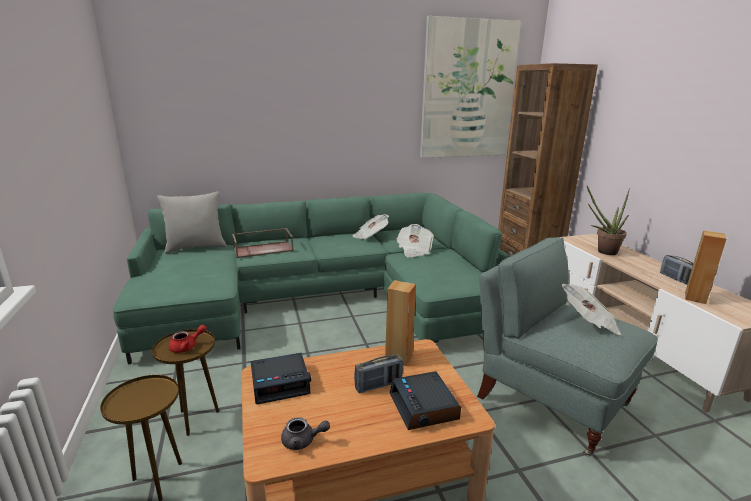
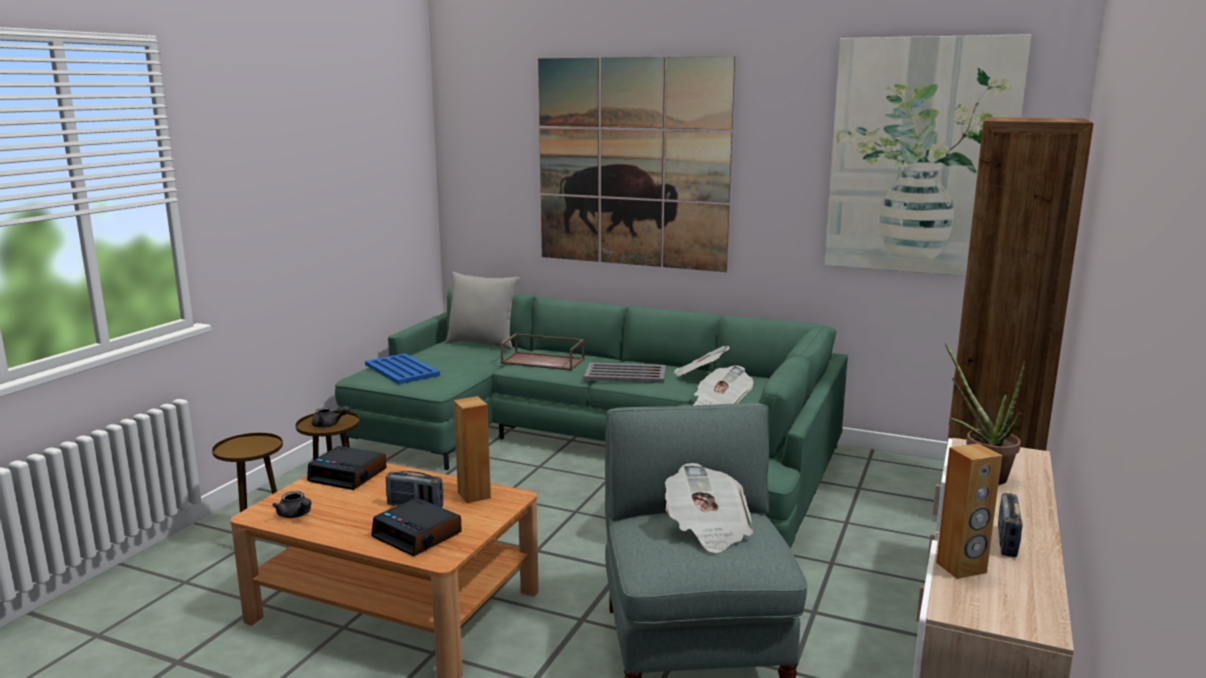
camera: 40 degrees right, 5 degrees down
(165, 282) = (401, 370): none -> blue tray
(187, 347) = (329, 425): red teapot -> grey teapot
(293, 100) = (632, 163): none -> picture
(330, 245) = (624, 374): none -> grey tray
(424, 407) = (418, 535): alarm clock -> alarm clock turned 75 degrees counterclockwise

